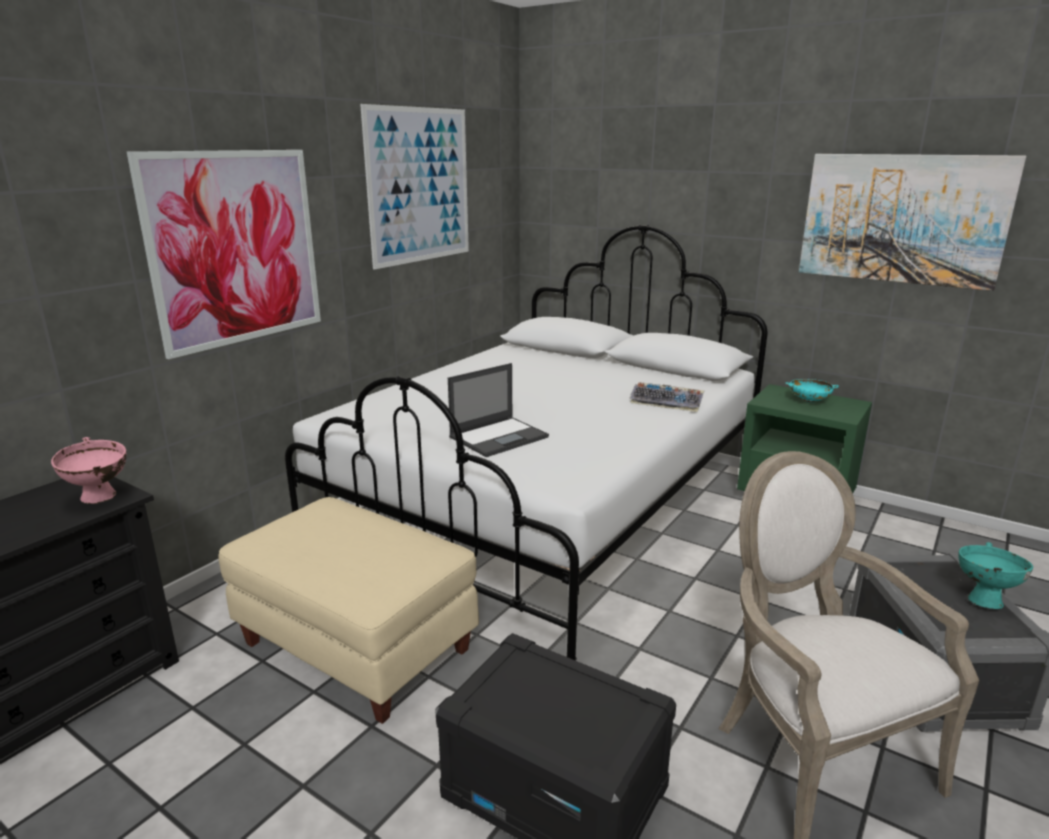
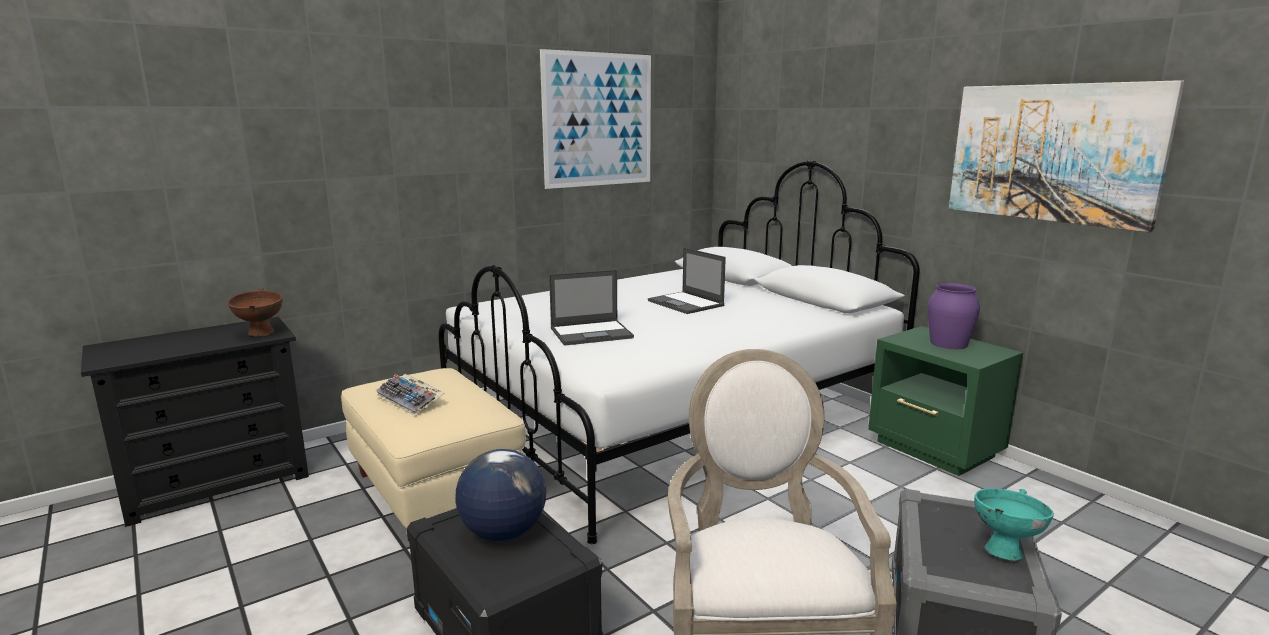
camera: 20 degrees right, 5 degrees down
(100, 499) = (260, 334): pink bowl -> brown bowl
(236, 248) = (413, 160): picture -> none
(550, 692) = (503, 532): none -> globe
(556, 386) = (686, 303): none -> laptop
(667, 402) = (776, 325): keyboard -> keyboard (411, 401)
(809, 400) = (949, 343): turquoise bowl -> purple vase

